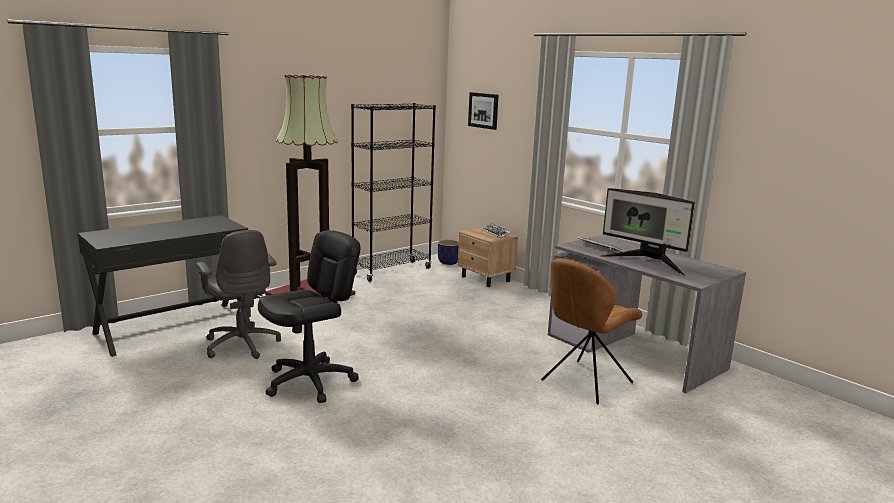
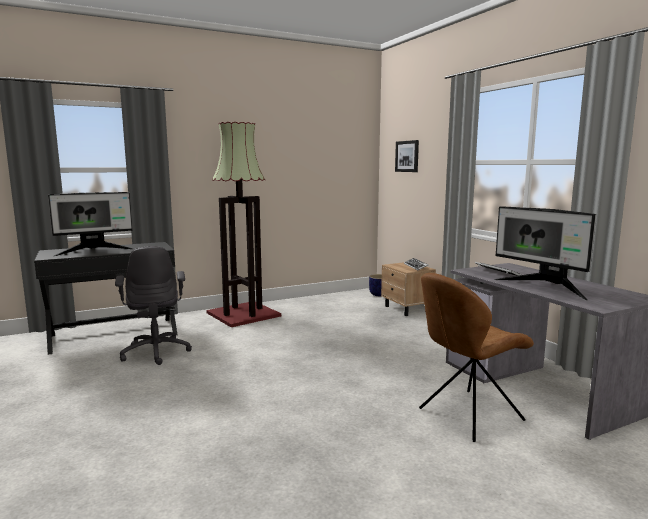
camera: 15 degrees right, 5 degrees down
(152, 232) = (94, 251): none -> monitor
(310, 382) = (189, 390): black office chair -> none
(392, 271) = (324, 299): black bookcase -> none

